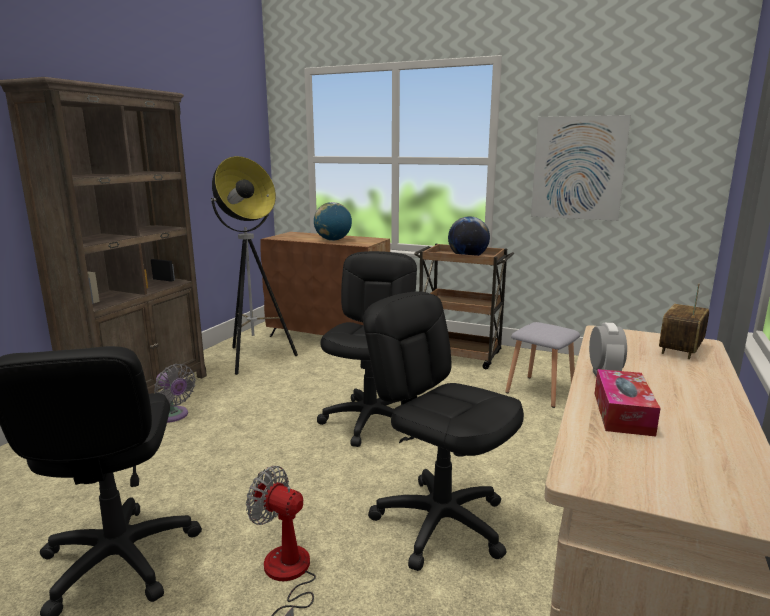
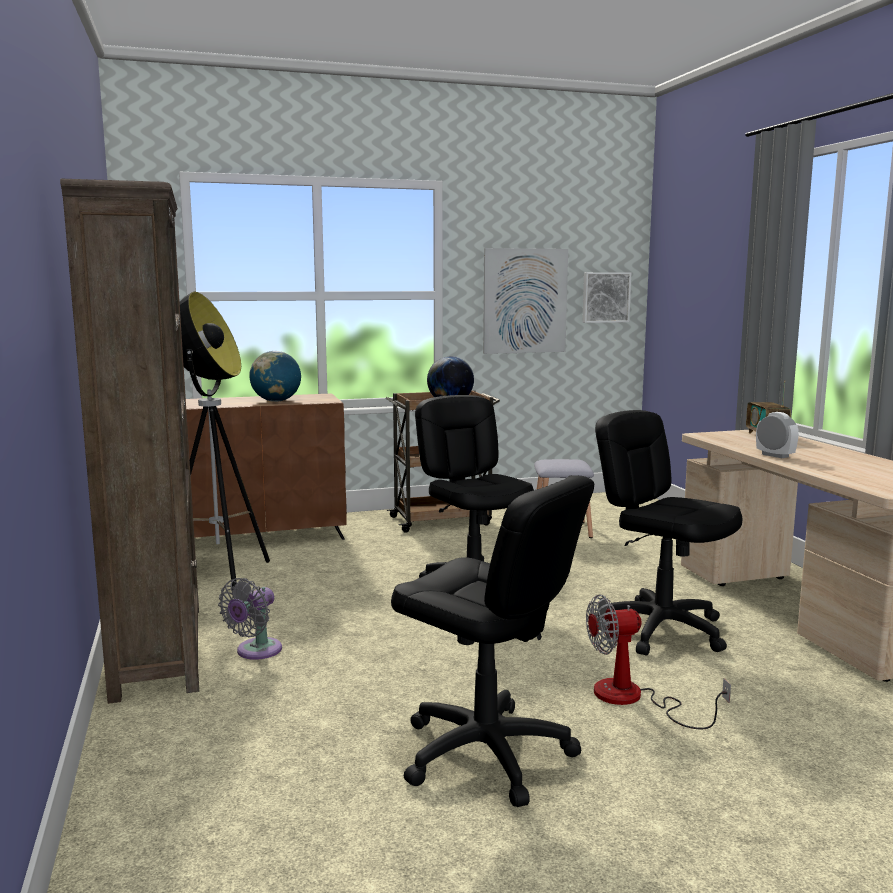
camera: 40 degrees left, 5 degrees down
(173, 416) = (255, 651): grey fan -> grey fan turned 120 degrees clockwise
(441, 523) = (661, 629): black office chair -> black office chair turned 45 degrees clockwise
(622, 413) = (830, 467): tissue box -> none
(674, 166) = (605, 297): none -> picture

